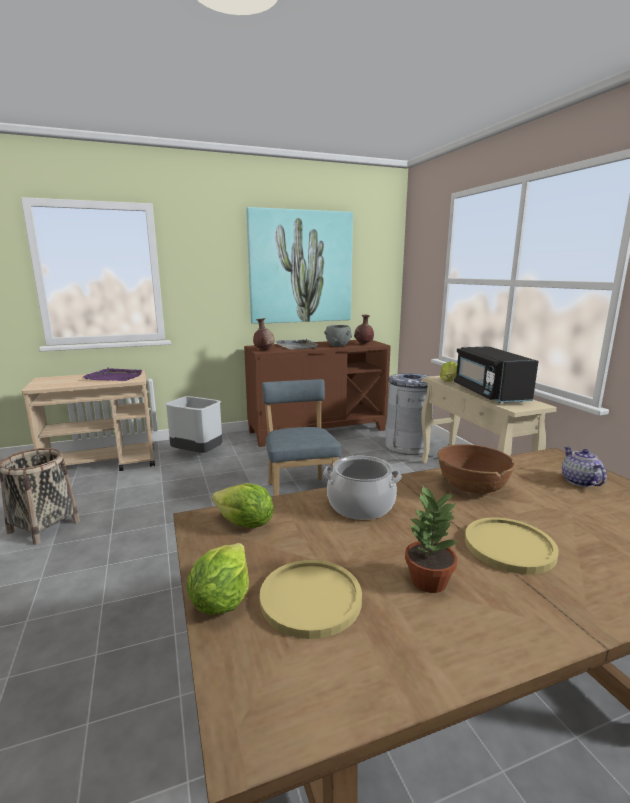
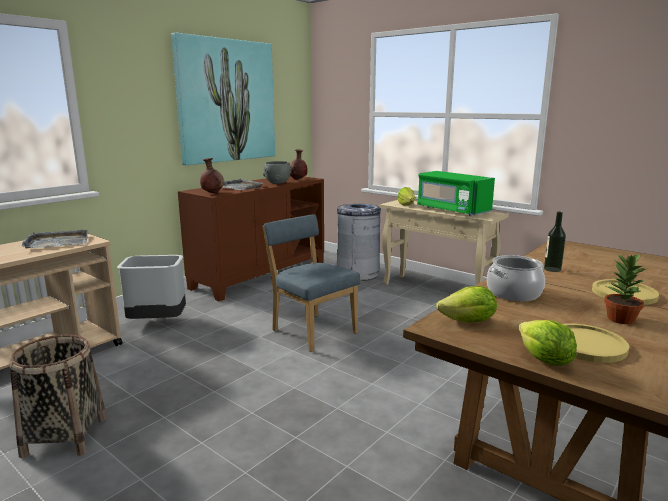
camera: 30 degrees left, 0 degrees up
(114, 377) = (57, 242): purple tray -> grey tray
(472, 487) = (552, 269): brown bowl -> bottle
(489, 393) = (451, 210): black microwave -> green microwave
(580, 481) = (596, 254): teapot -> none

